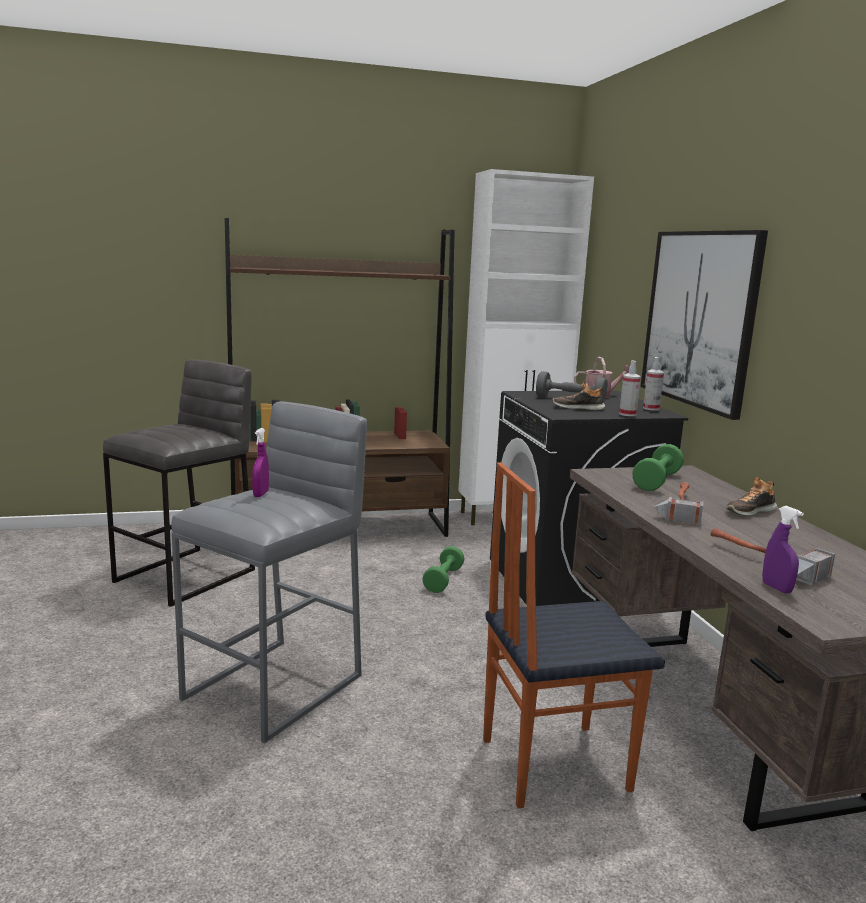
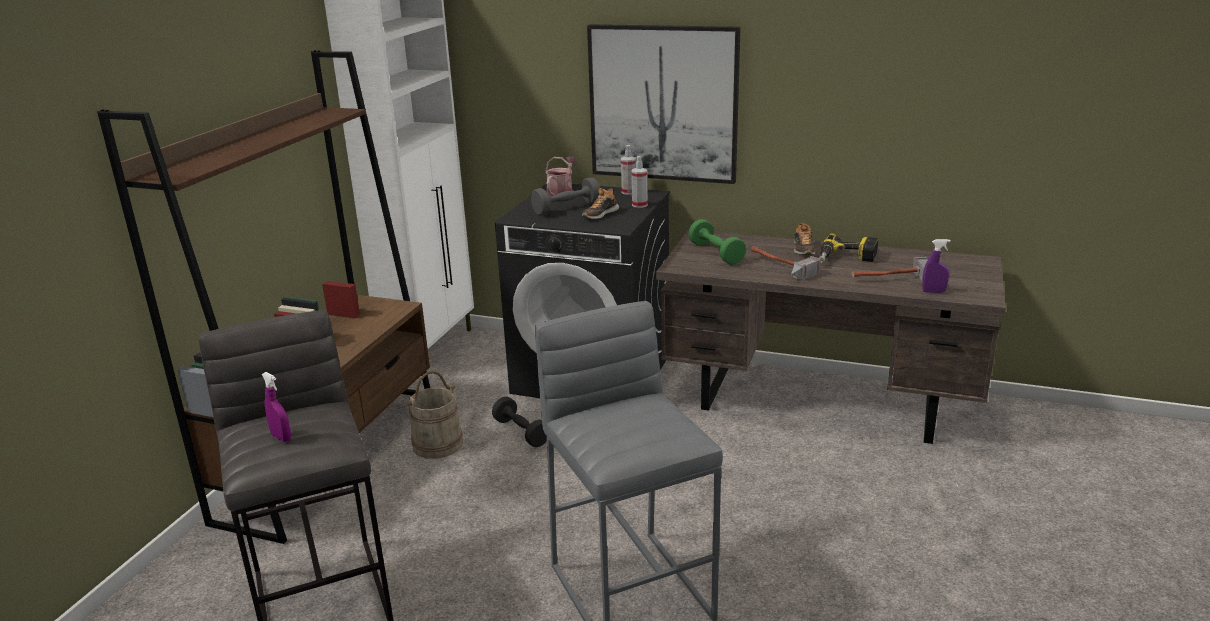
camera: 55 degrees left, 10 degrees up
(261, 494) = (614, 419): purple spray bottle -> purple spray bottle (281, 437)
(390, 556) = (437, 444): none -> beige bucket
(443, 580) = (521, 432): green dumbbell -> black dumbbell
(552, 763) = (830, 486): chair -> none
(770, 532) = (846, 259): none -> power drill

